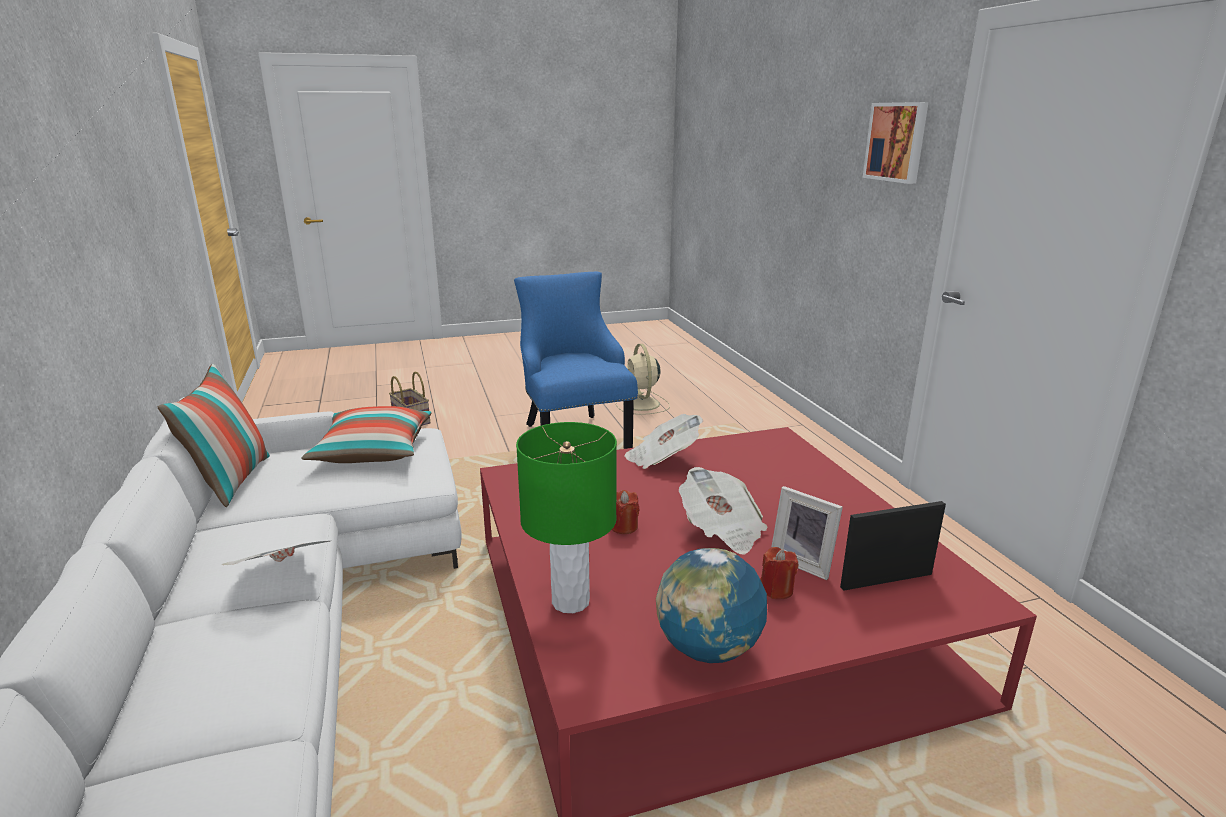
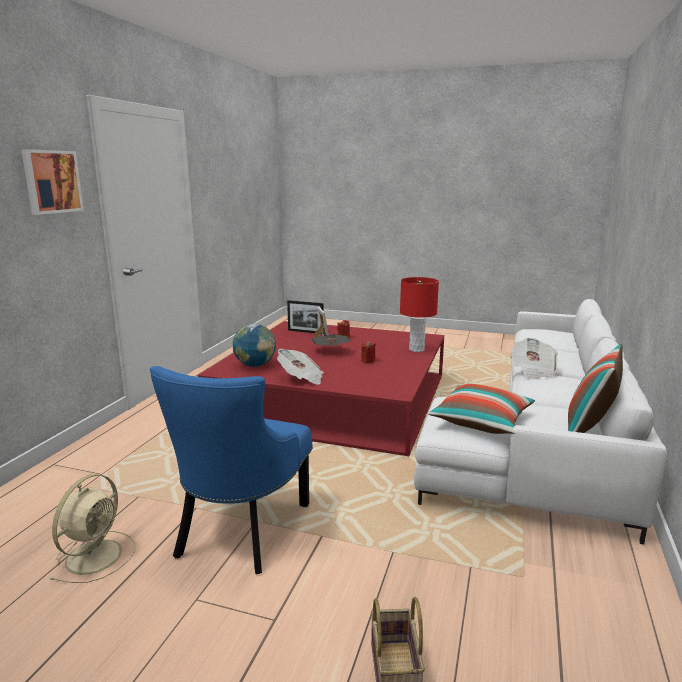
camera: 145 degrees left, 5 degrees down
(570, 602) = (417, 349): green table lamp -> red table lamp
(708, 648) = (386, 335): globe -> globe (255, 365)

